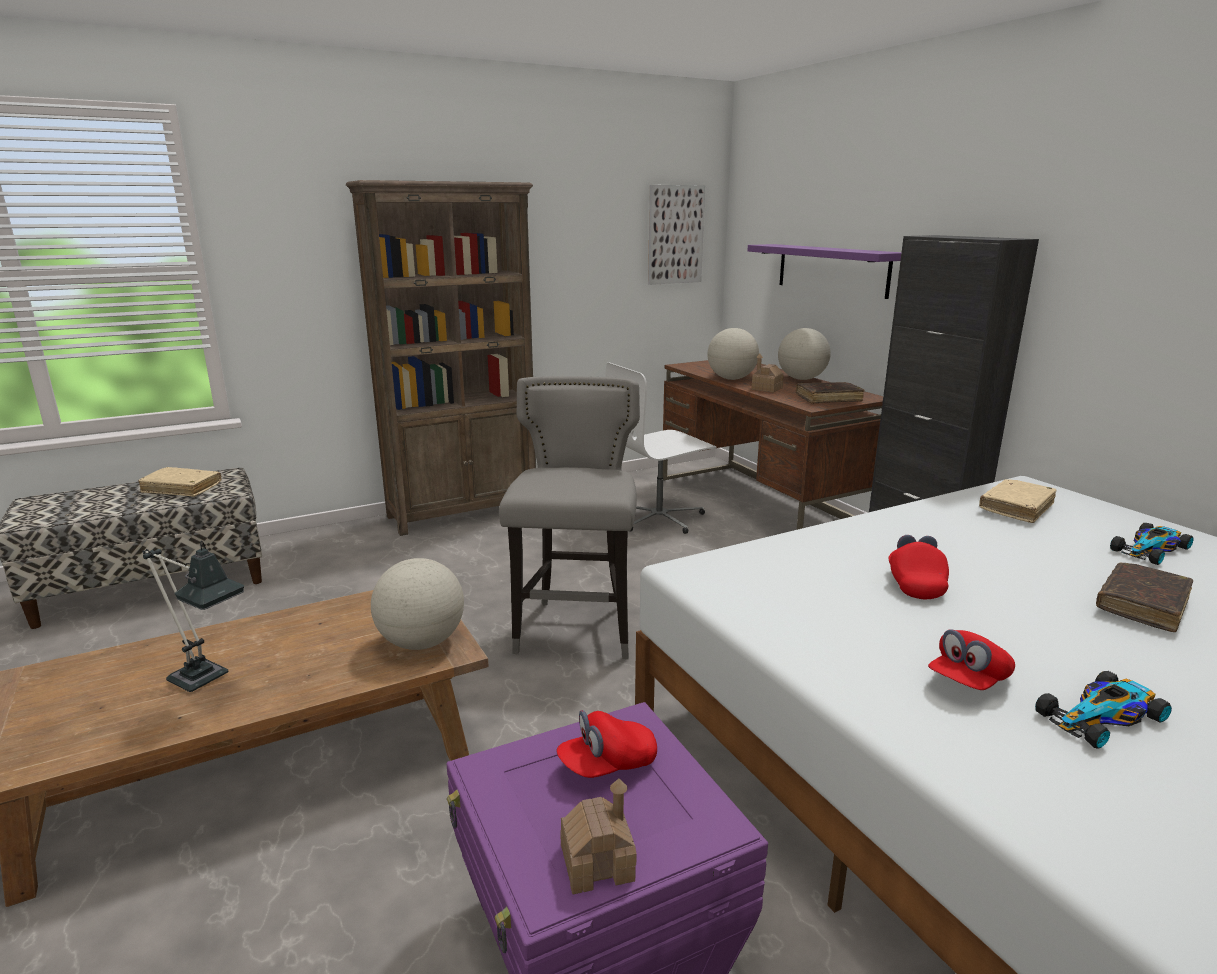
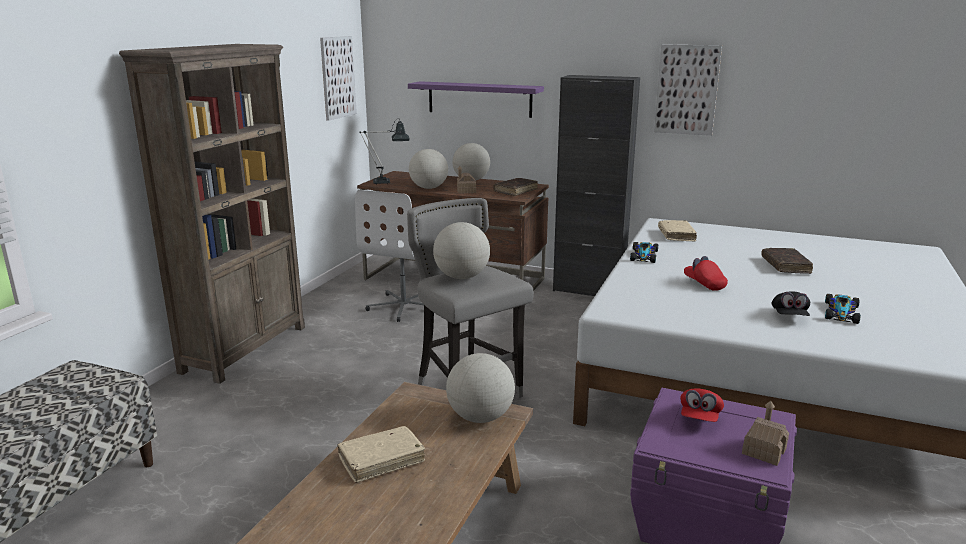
camera: 40 degrees left, 0 degrees up
(182, 488) = (52, 395): beige book -> beige book (381, 460)
(206, 681) = (391, 500): table lamp -> table lamp (386, 182)
(562, 475) = (461, 277): none -> globe
(968, 681) = (789, 316): red cap -> black cap
(1119, 263) = (687, 90): none -> picture
(1150, 549) = (750, 241): toy car -> toy car (644, 255)

